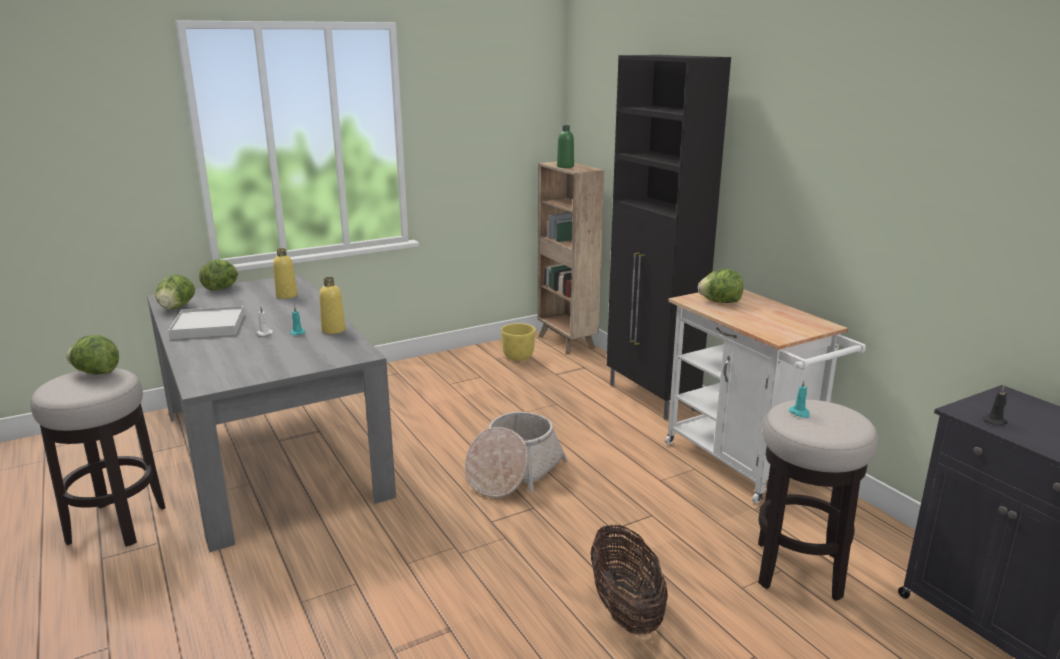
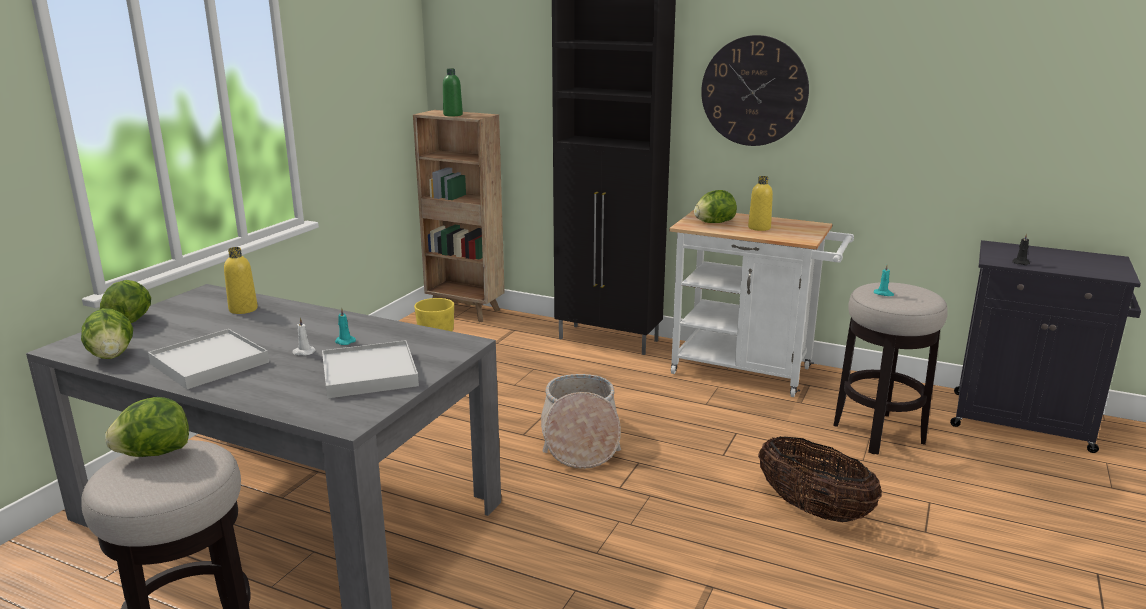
camera: 35 degrees left, 0 degrees up
(270, 358) = (369, 373): none -> white tray
(333, 330) = (382, 329): yellow bottle -> yellow bottle (759, 228)
(792, 170) = (754, 91): none -> wall clock

